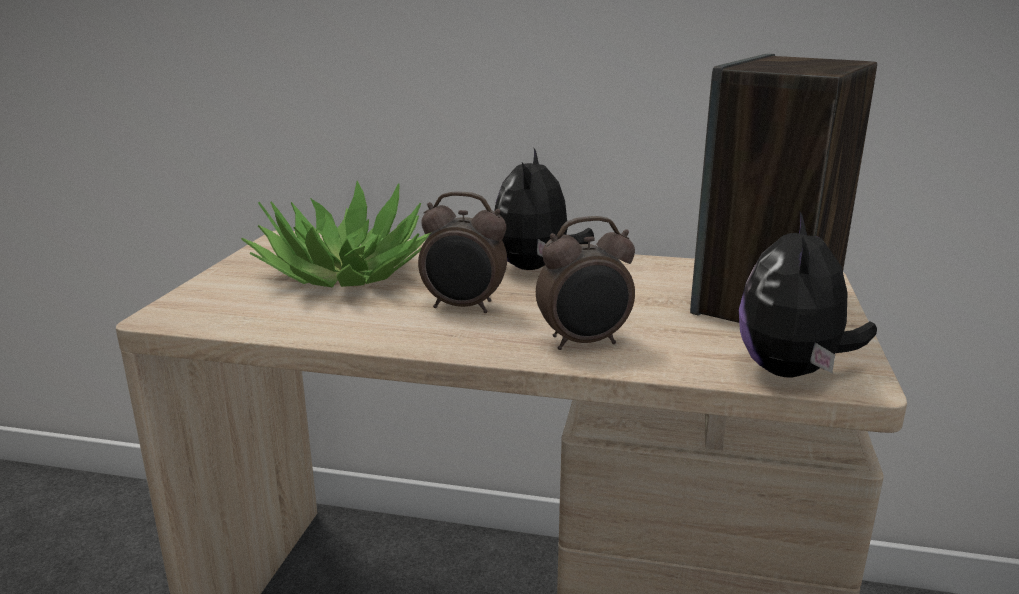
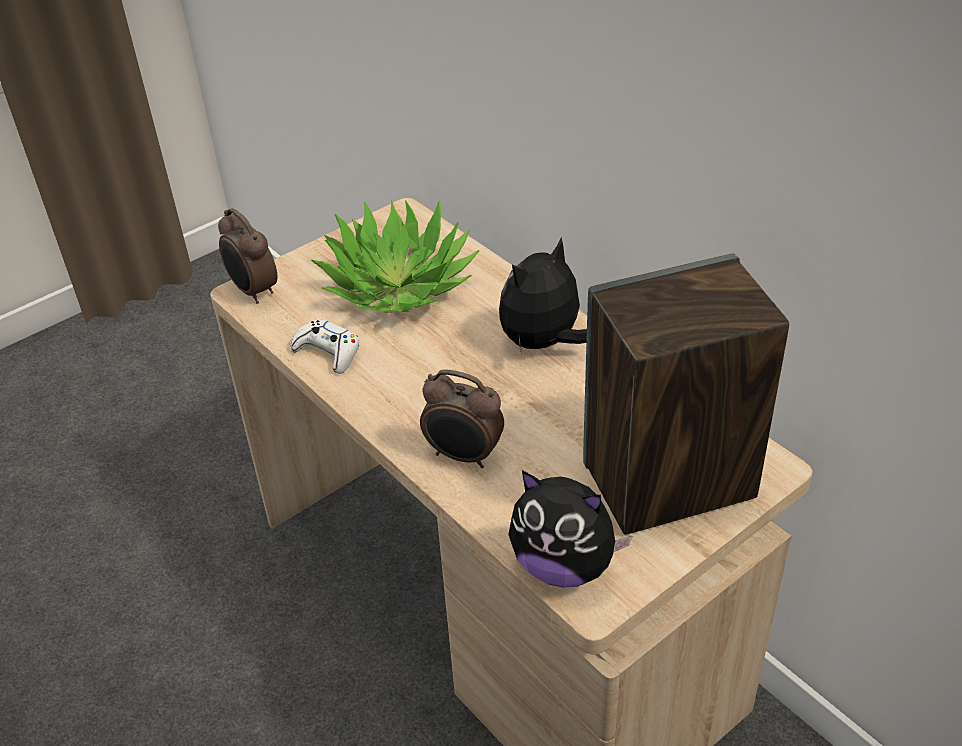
camera: 40 degrees right, 20 degrees up
(332, 325) = (328, 352): none -> white game controller
(464, 307) = (431, 372): alarm clock -> alarm clock (253, 291)
(792, 372) = (564, 565): plush toy -> plush toy turned 120 degrees counterclockwise

